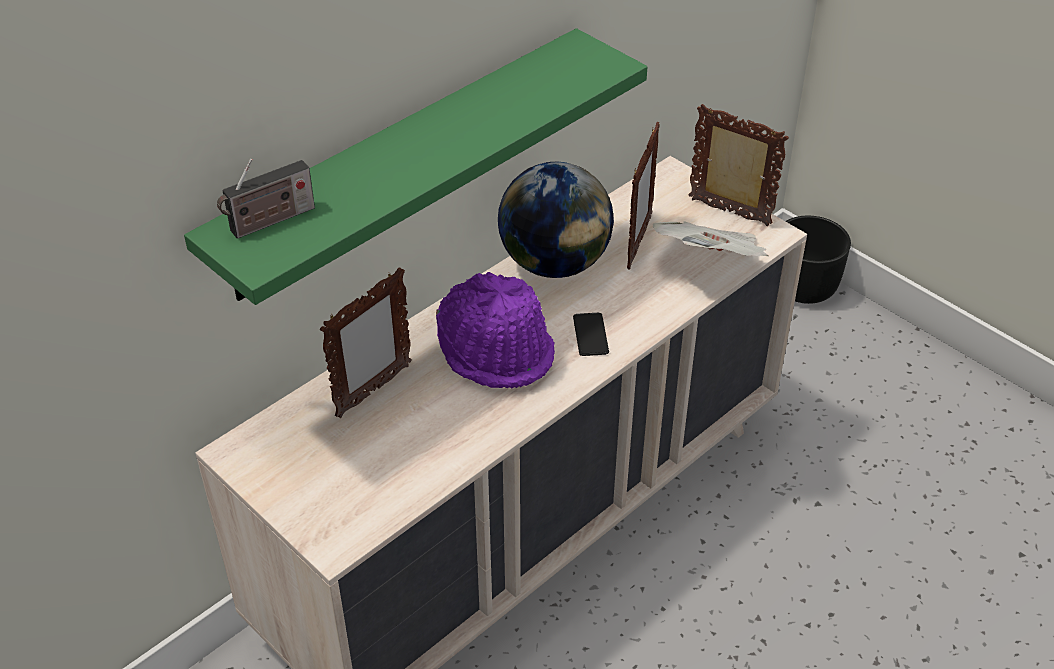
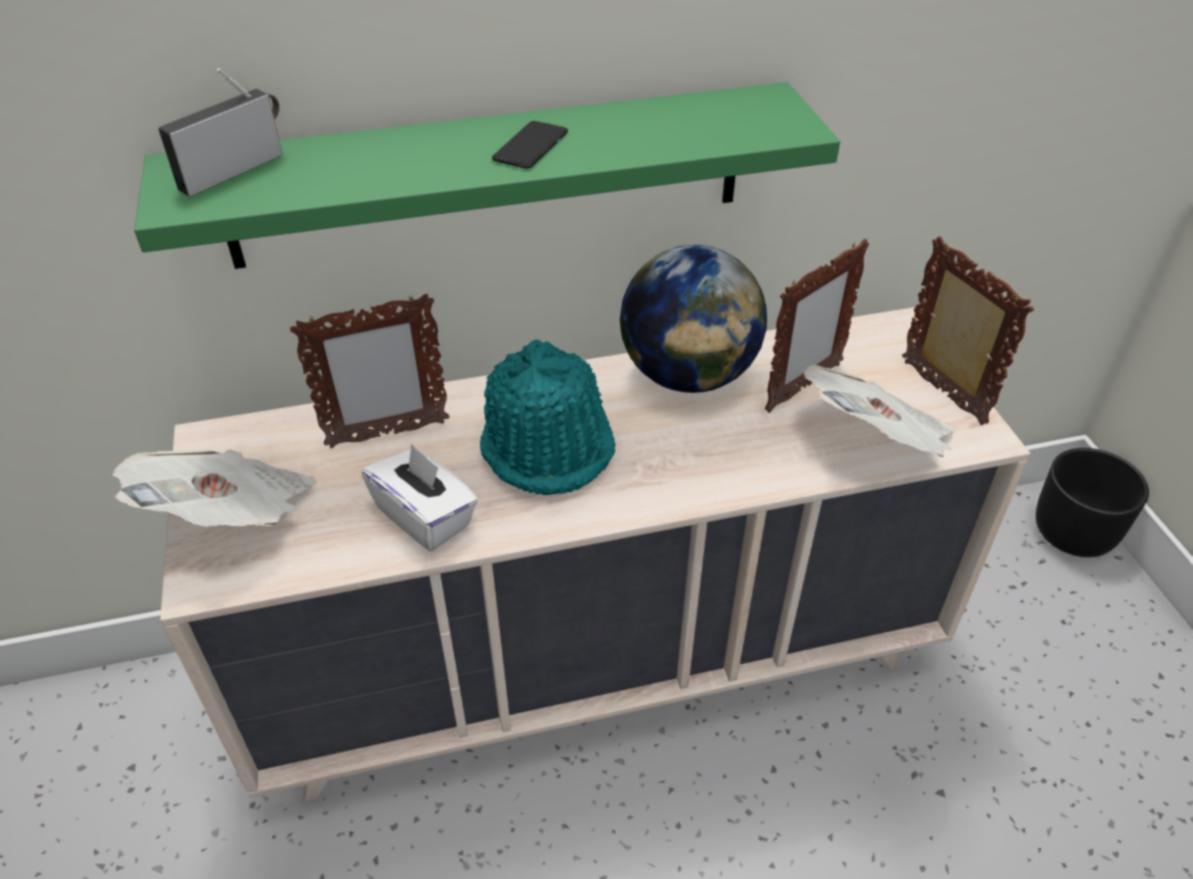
camera: 30 degrees right, 0 degrees up
(269, 222) = (235, 169): radio -> radio turned 135 degrees clockwise
(312, 494) = (232, 516): none -> newspaper
(454, 435) = (425, 517): none -> white tissue box
(496, 350) = (548, 443): purple hat -> turquoise hat
(590, 335) = (665, 468): phone -> phone (530, 146)

